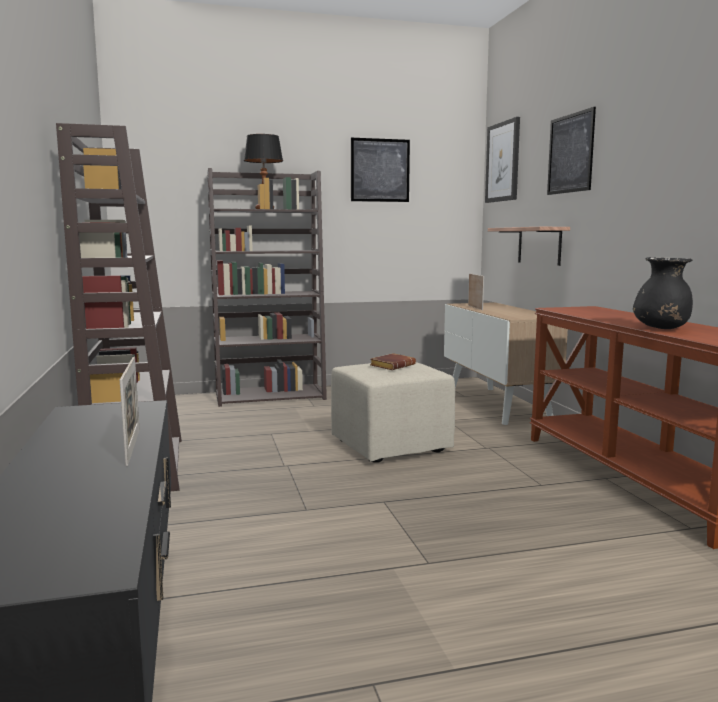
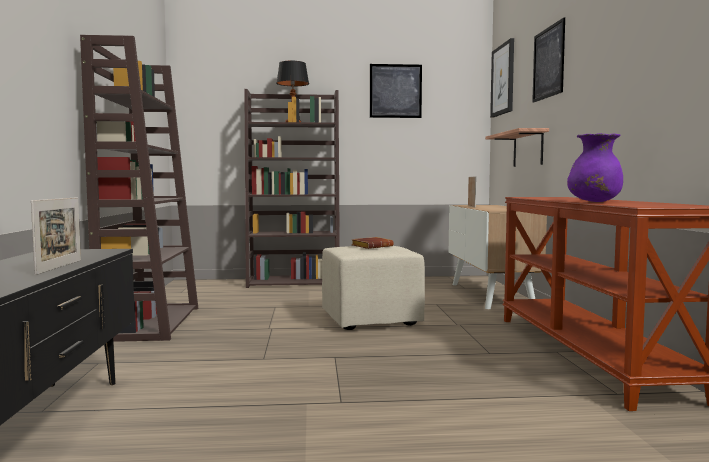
camera: 10 degrees right, 5 degrees down
(661, 328) = (594, 202): black vase -> purple vase

